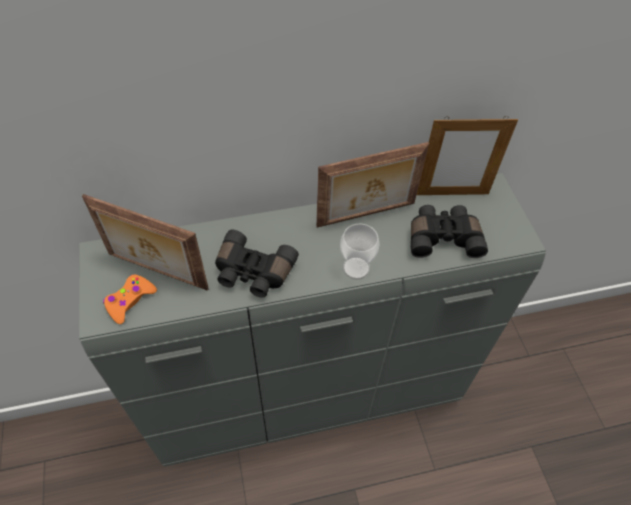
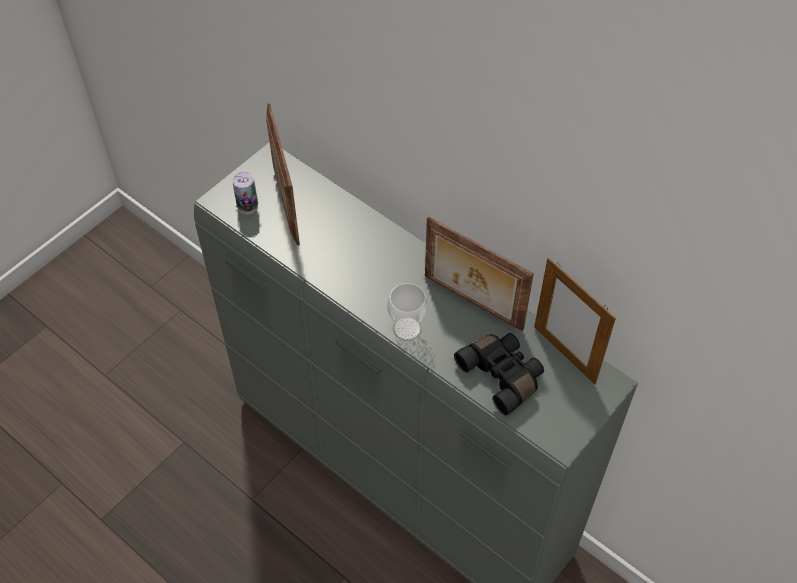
camera: 55 degrees right, 0 degrees up
(130, 301) = (248, 206): orange game controller -> can
(252, 273) = (338, 262): black binoculars -> none

